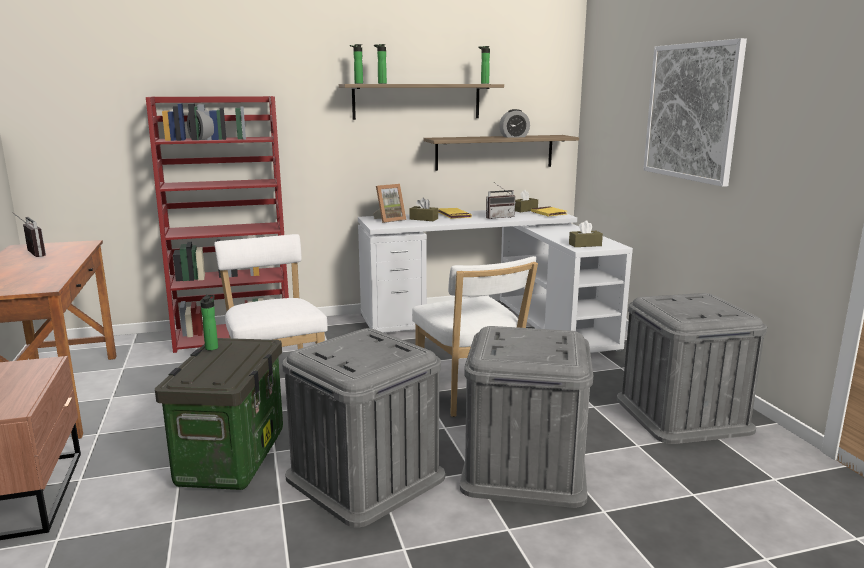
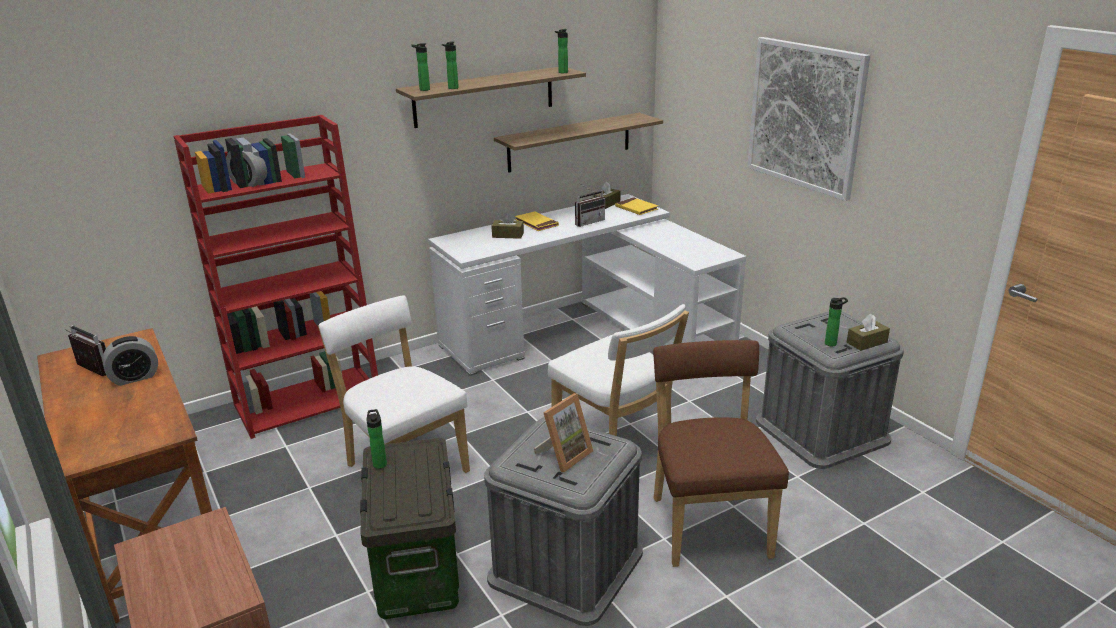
camera: 15 degrees left, 10 degrees up
(389, 220) = (470, 241): picture frame -> picture frame (564, 455)
(514, 137) = (594, 126): alarm clock -> alarm clock (135, 377)
(524, 467) = (708, 523): grey storage box -> brown chair
(585, 245) = (697, 256): brown tissue box -> brown tissue box (866, 342)
(686, 312) = (832, 343): none -> bottle

